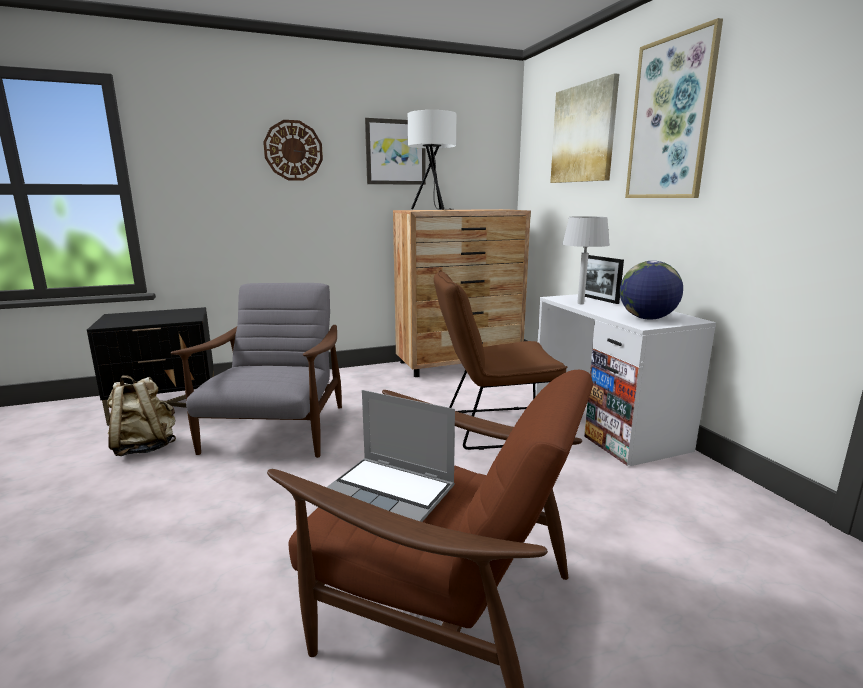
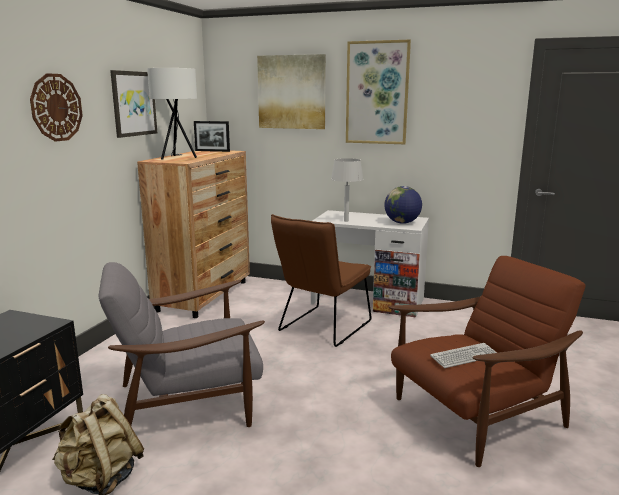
camera: 50 degrees left, 0 degrees up
(276, 431) = (189, 402): grey armchair -> grey armchair turned 60 degrees counterclockwise
(390, 493) = (464, 356): laptop -> keyboard
(598, 299) = (343, 215): picture frame -> picture frame (212, 151)

